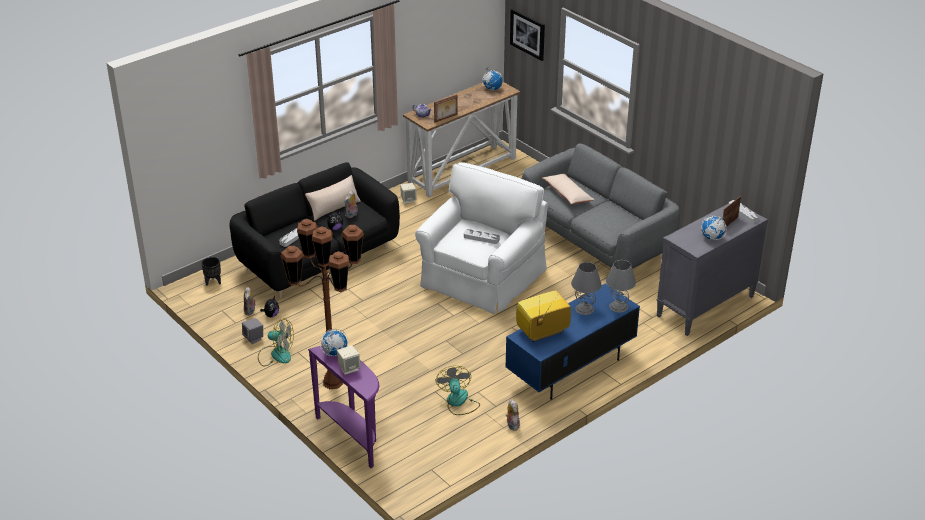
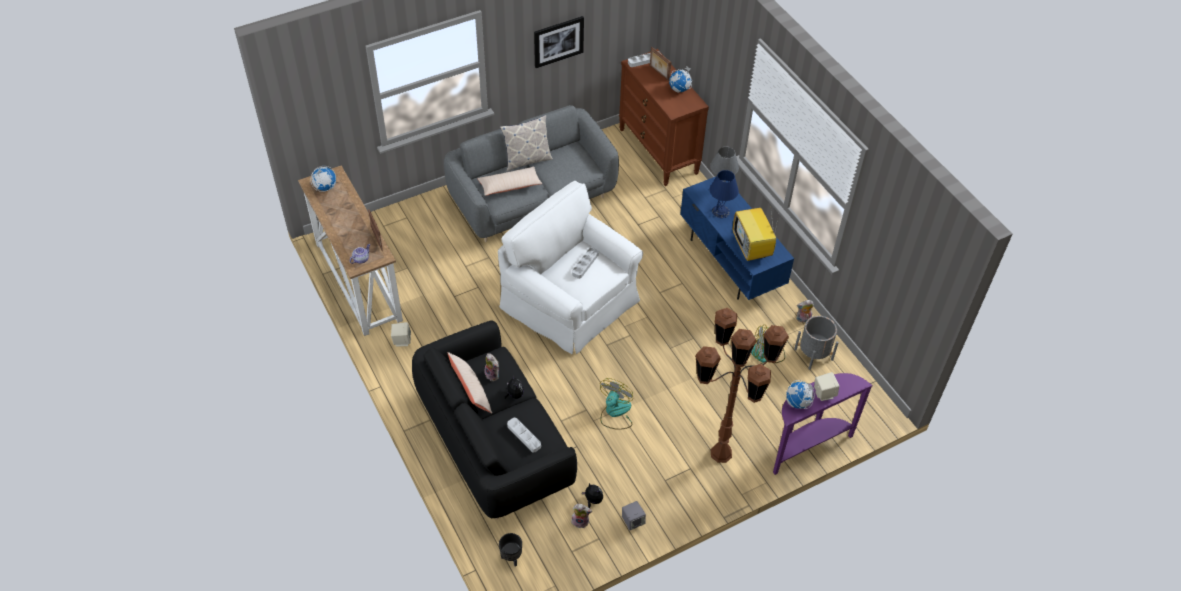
camera: 80 degrees left, 15 degrees up
(276, 354) = (665, 502): fan -> fan (615, 413)
(468, 435) = (813, 354): none -> grey planter
(528, 34) = (320, 106): picture -> picture (558, 41)
(584, 309) = (720, 211): grey table lamp -> blue table lamp
(606, 199) = (527, 160): none -> pillow
(705, 307) = (658, 151): grey dresser -> brown dresser

